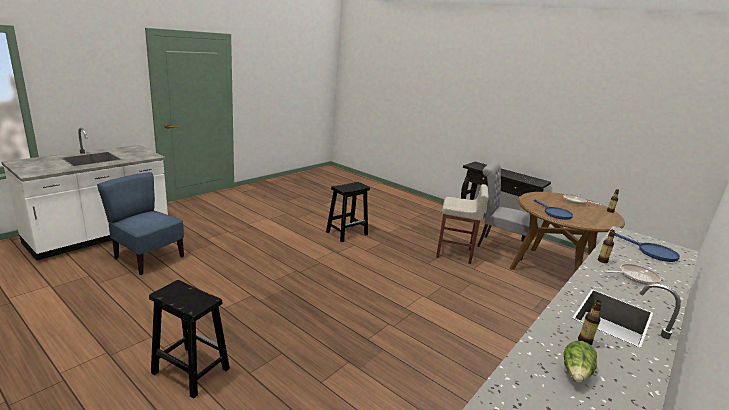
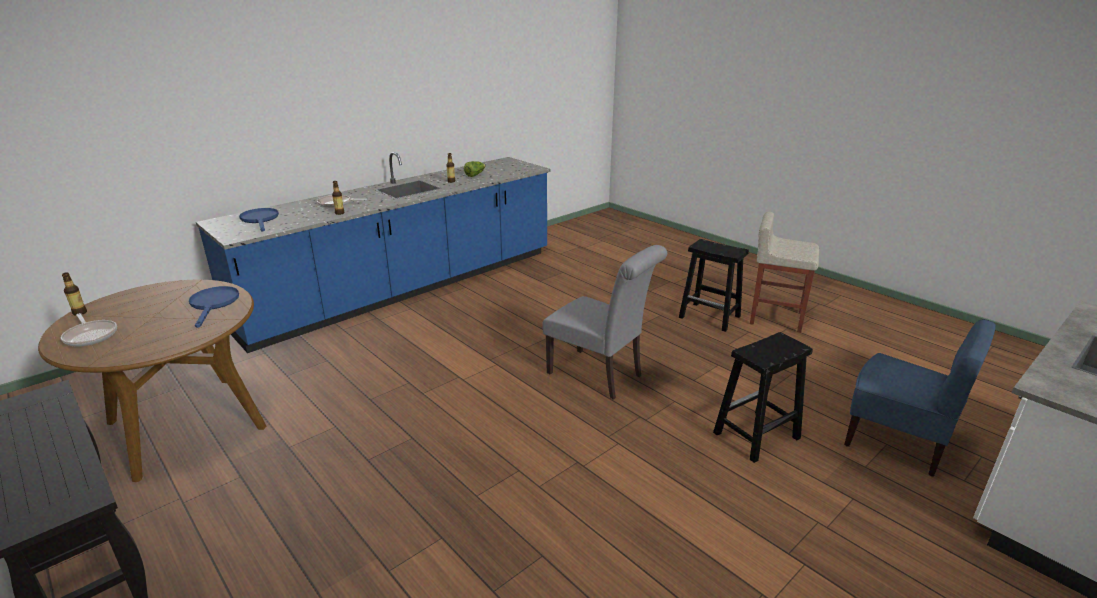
camera: 170 degrees left, 5 degrees up
(347, 233) = (548, 530): black stool -> black stool (755, 436)
(455, 253) = (334, 464): beige stool -> beige stool (775, 317)
(498, 246) = (205, 490): grey chair -> grey chair (599, 376)

